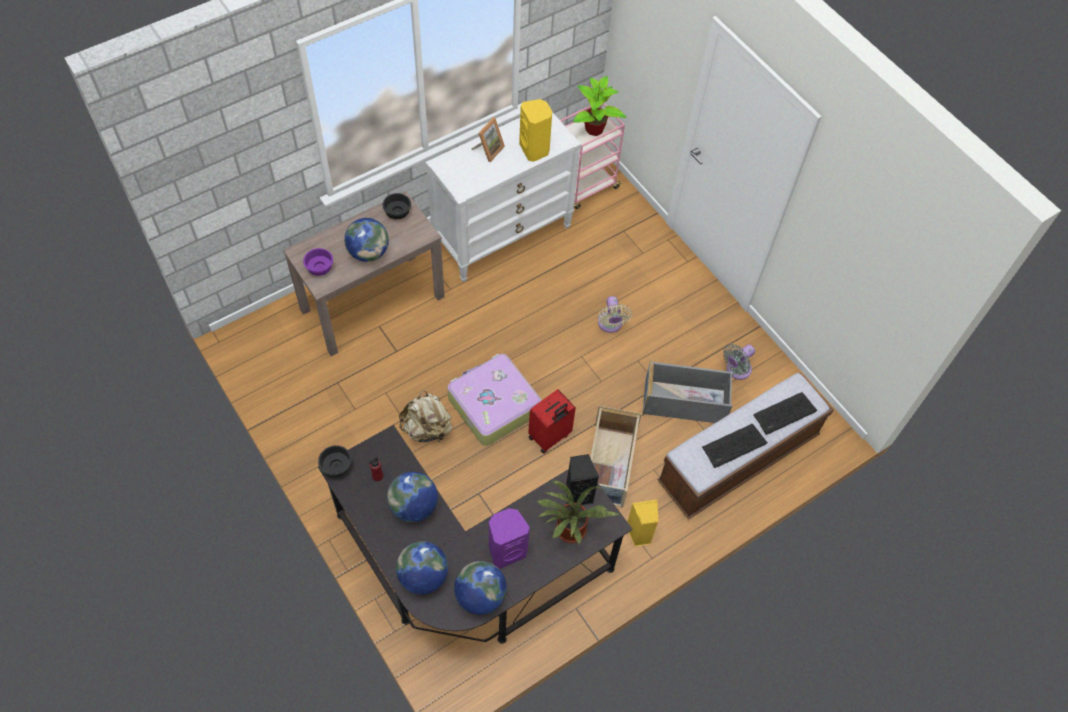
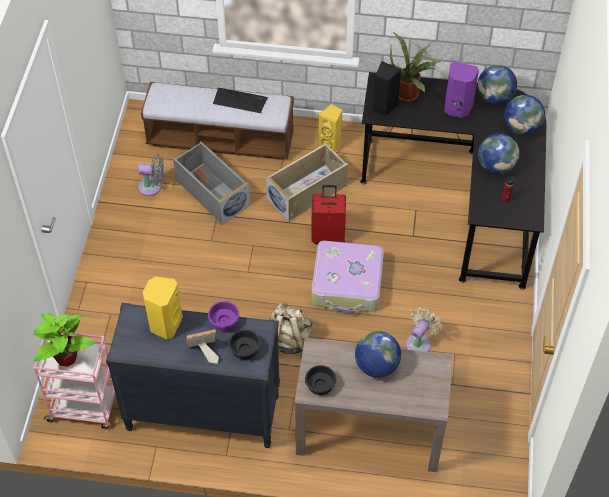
camera: 135 degrees left, 5 degrees down
(319, 267) = (428, 381): purple bowl -> purple bowl (223, 322)
(337, 467) = (529, 222): black bowl -> black bowl (244, 349)
(427, 429) = (411, 301): beige backpack -> beige backpack (289, 340)
(503, 235) = (202, 413): white dresser -> black dresser
(610, 325) = (201, 278): beige fan -> beige fan (420, 342)
(784, 413) = (185, 95): keyboard -> none

